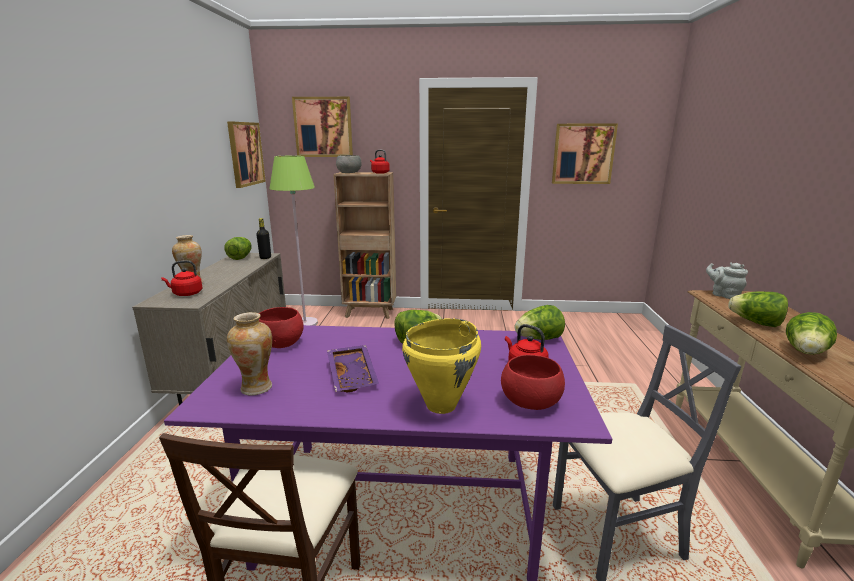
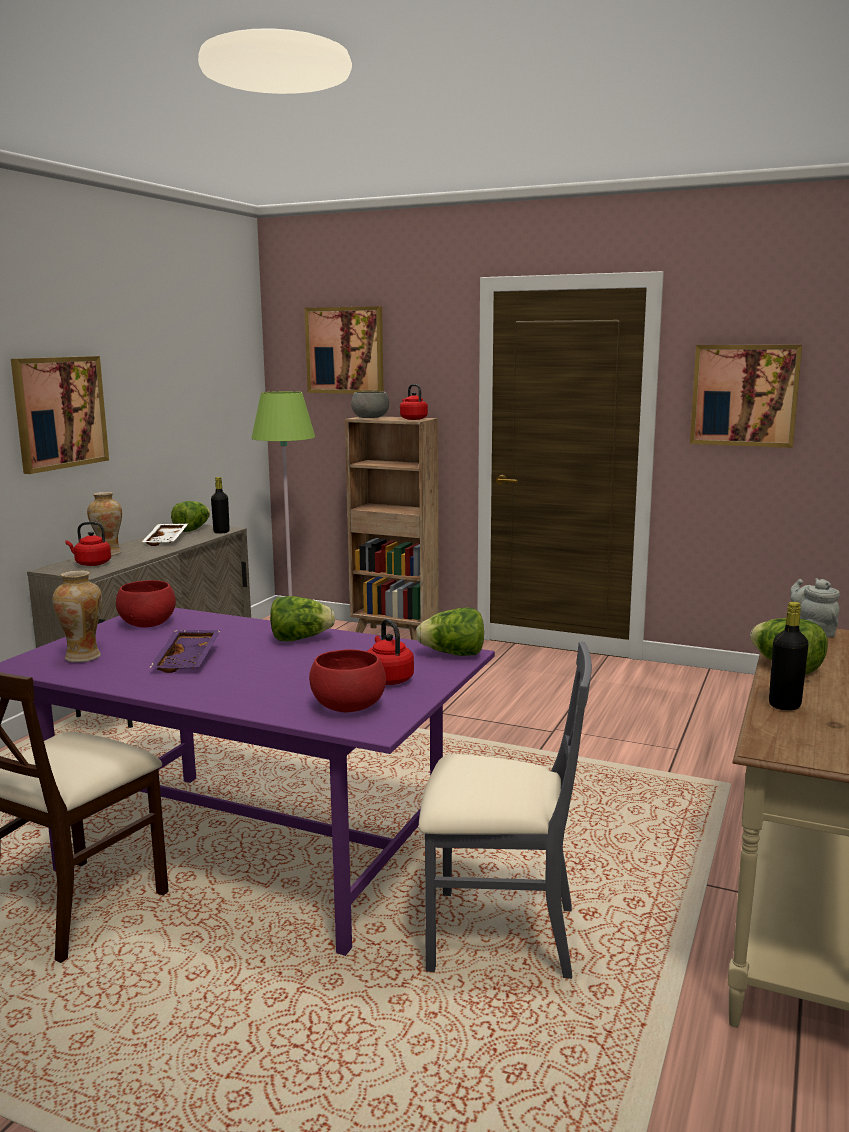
camera: 20 degrees right, 5 degrees down
(230, 268) = (167, 540): none -> white tray
(245, 154) = (231, 388): picture -> picture (60, 412)
(442, 405) = (247, 695): yellow cooking pot -> none
(806, 353) = (784, 705): lettuce -> black bottle

